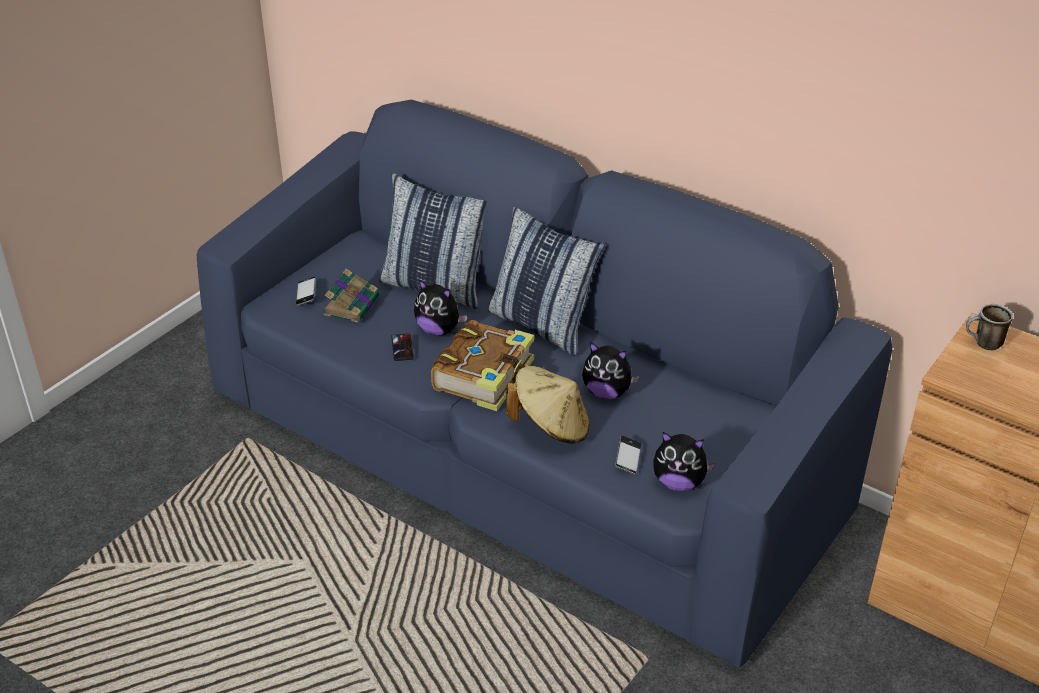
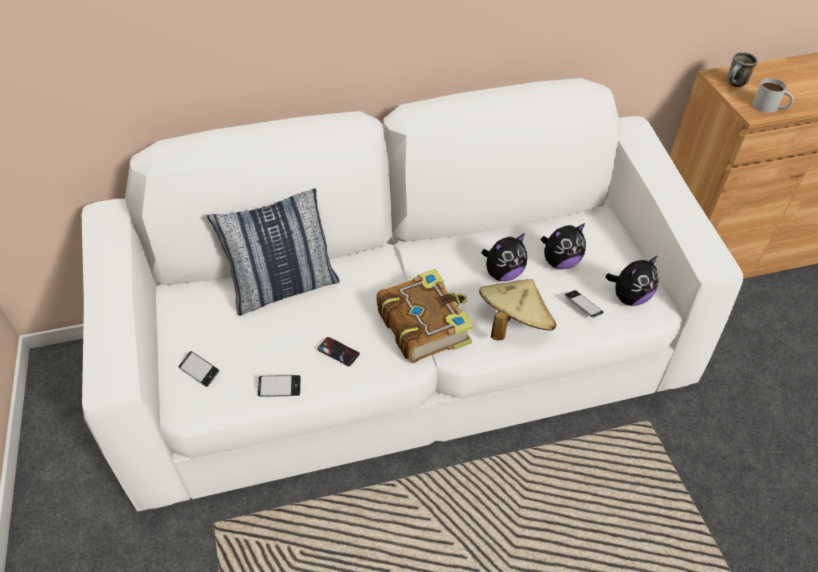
camera: 50 degrees left, 10 degrees up
(334, 339) = (279, 388): none -> phone
(352, 305) = (248, 349): book -> none
(439, 330) = (339, 317): plush toy -> plush toy (560, 262)
(520, 452) = (408, 361): blue sofa -> white sofa
(541, 325) = (398, 260): pillow -> none
(978, 381) = (770, 107): none -> white mug

